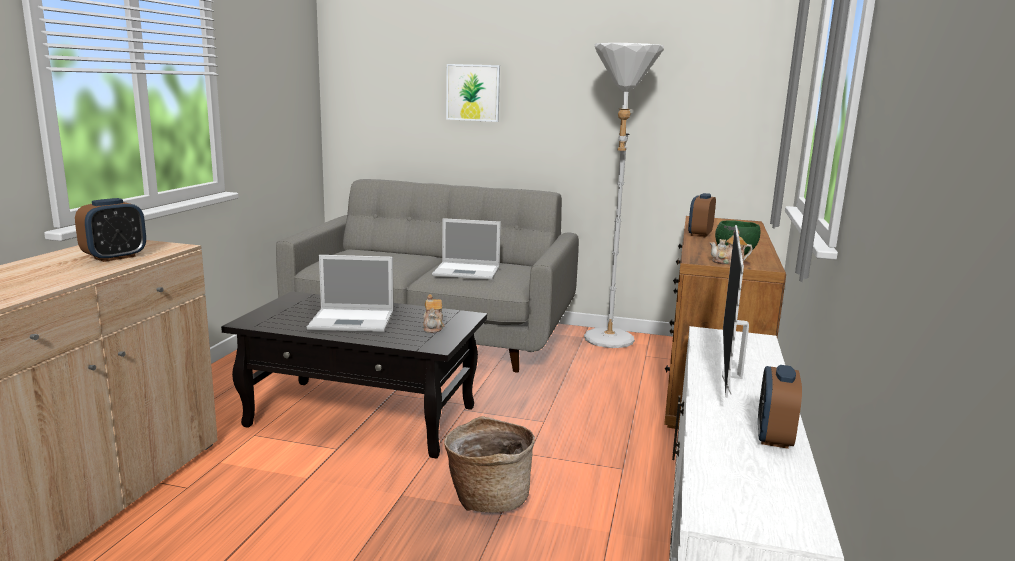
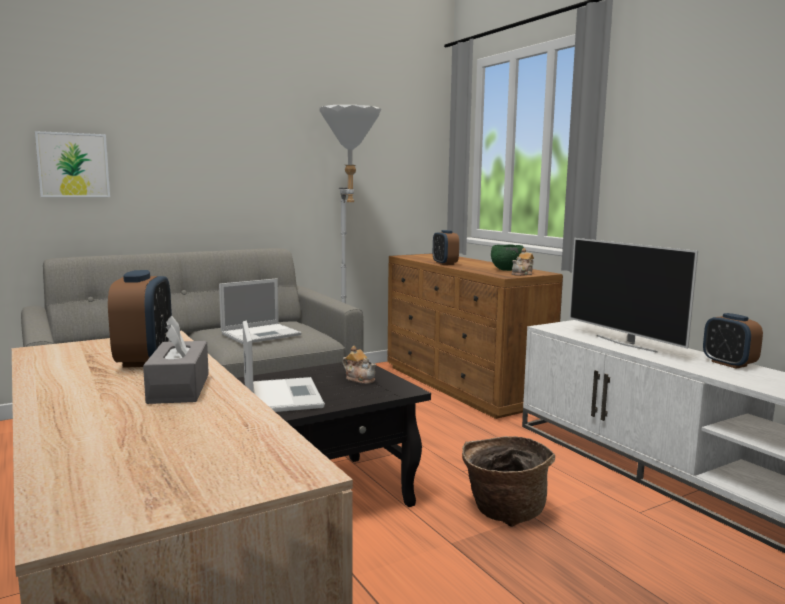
camera: 45 degrees left, 5 degrees down
(62, 275) = (179, 388): none -> grey tissue box
(353, 320) = (281, 395): laptop -> laptop turned 60 degrees counterclockwise
(473, 92) = (177, 153): picture -> picture (73, 165)

